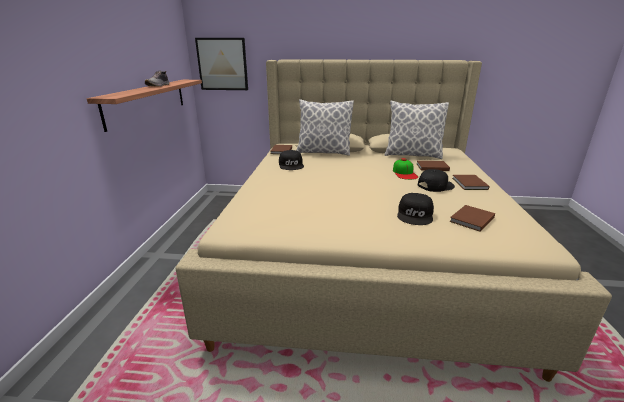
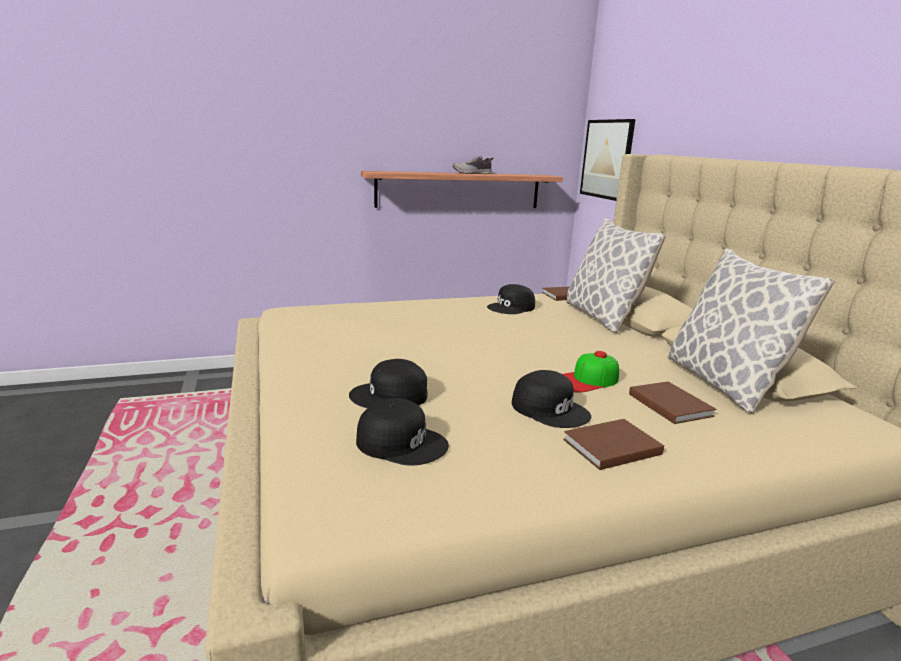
camera: 65 degrees right, 5 degrees down
(470, 220) = (401, 442): brown book -> black cap

